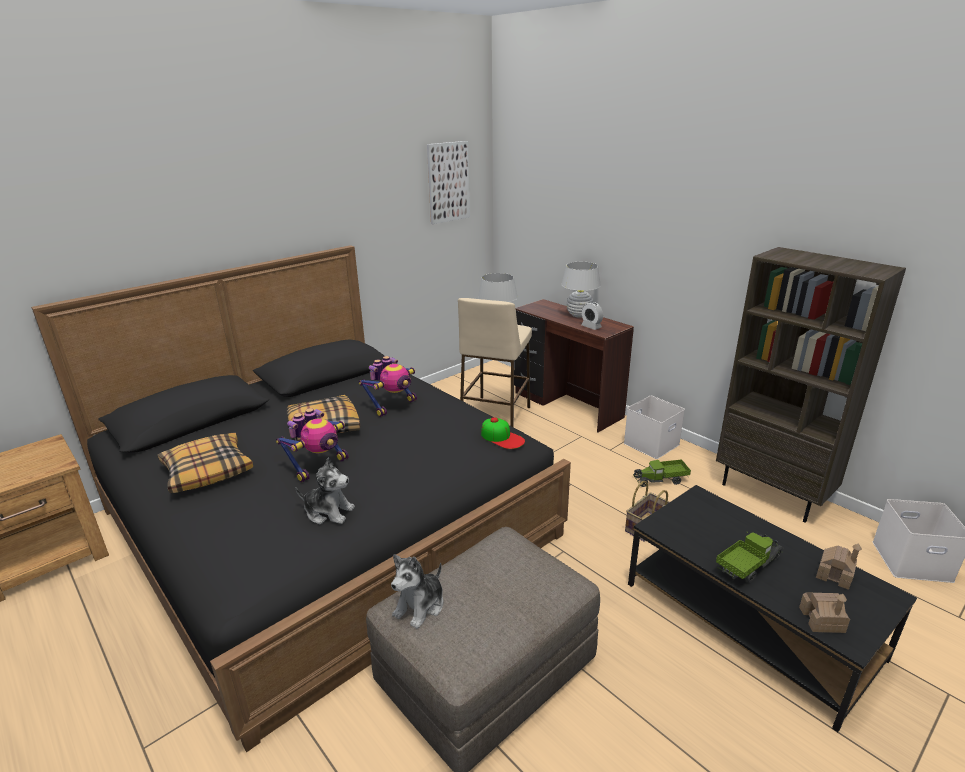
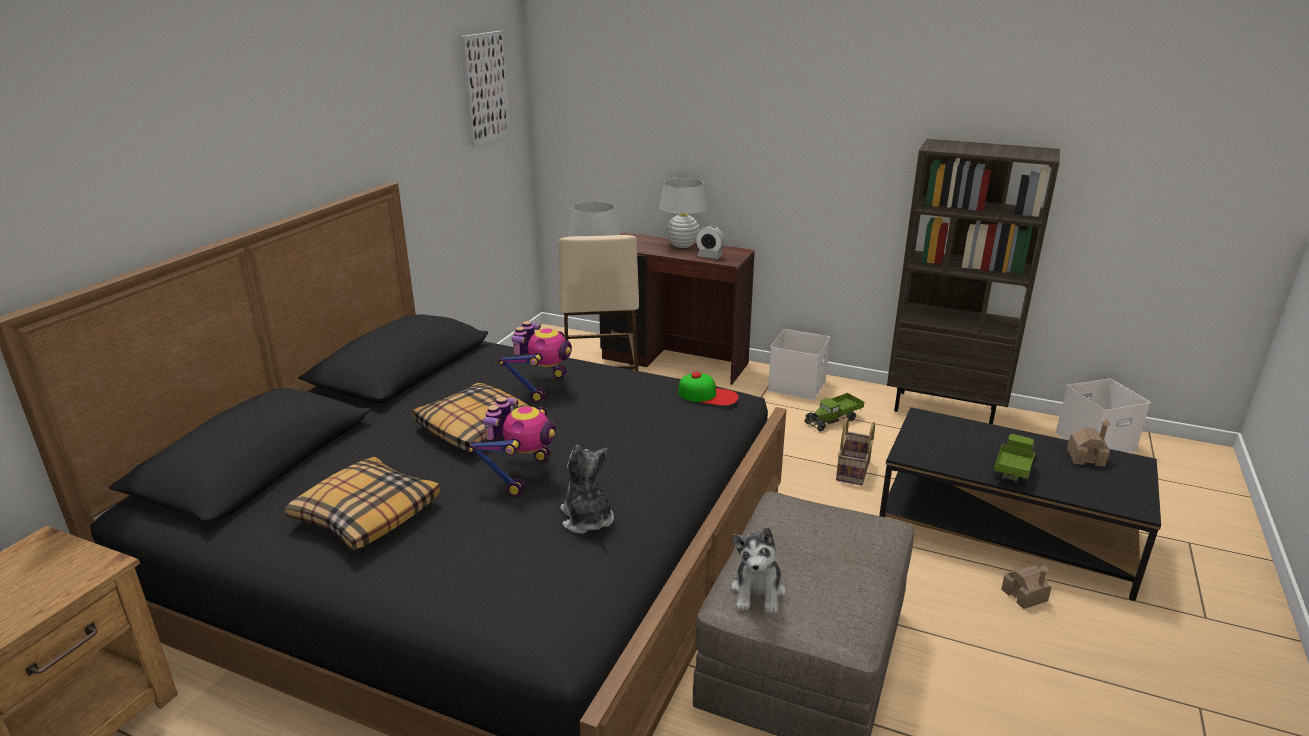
camera: 25 degrees left, 0 degrees up
(328, 512) = (587, 519): plush toy -> plush toy turned 105 degrees counterclockwise
(822, 620) = (1104, 497): toy house -> toy house (1024, 595)

